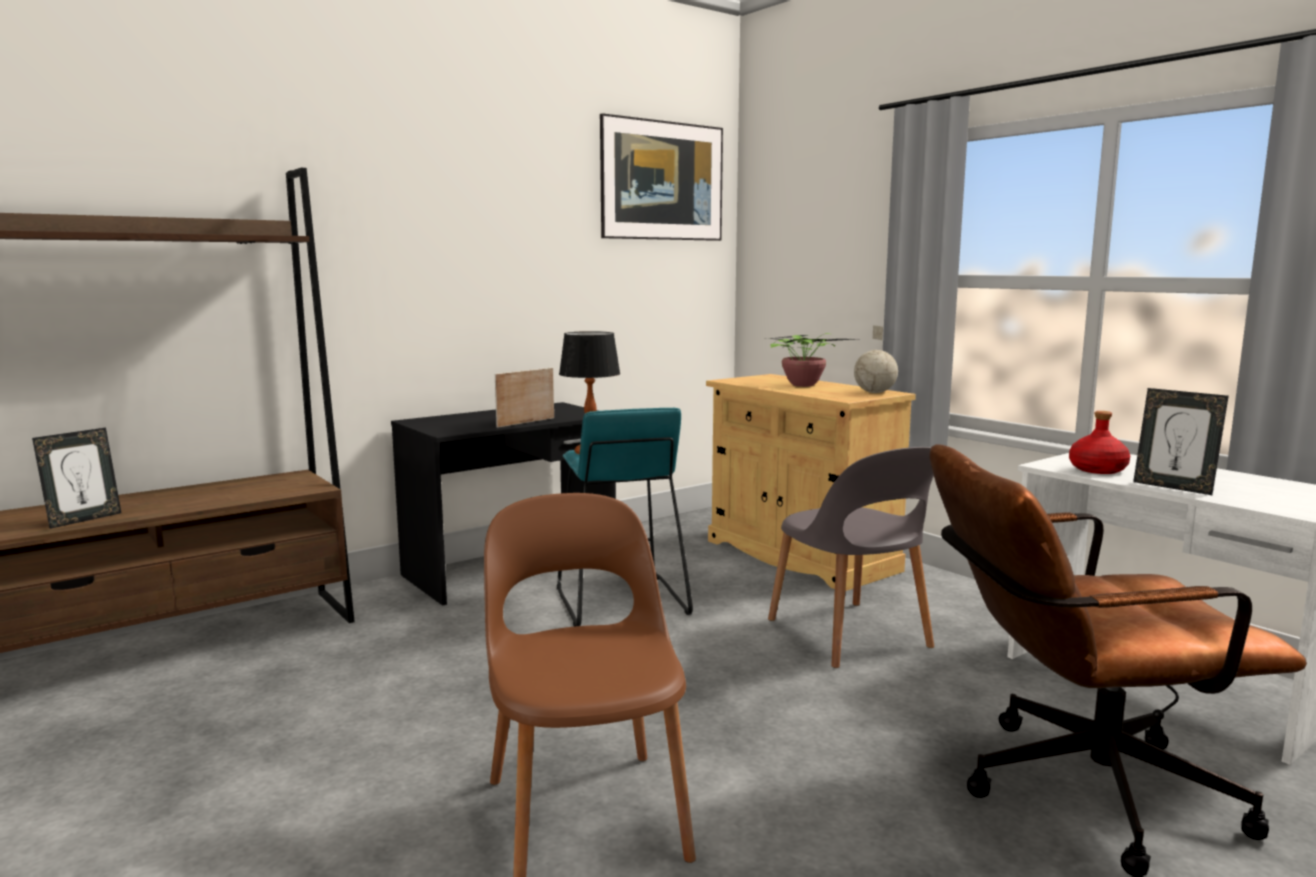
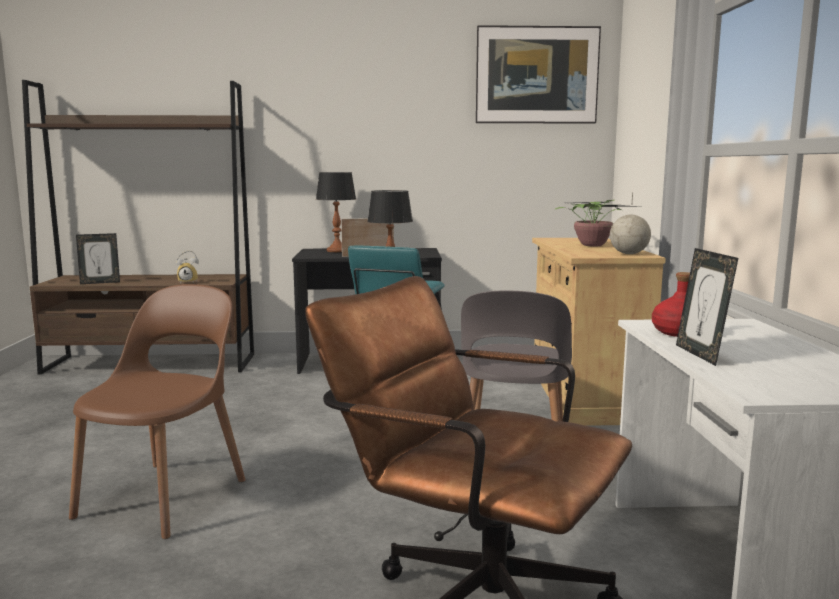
camera: 35 degrees right, 0 degrees up
(254, 495) = (189, 282): none -> alarm clock
(456, 419) = (337, 251): none -> table lamp

